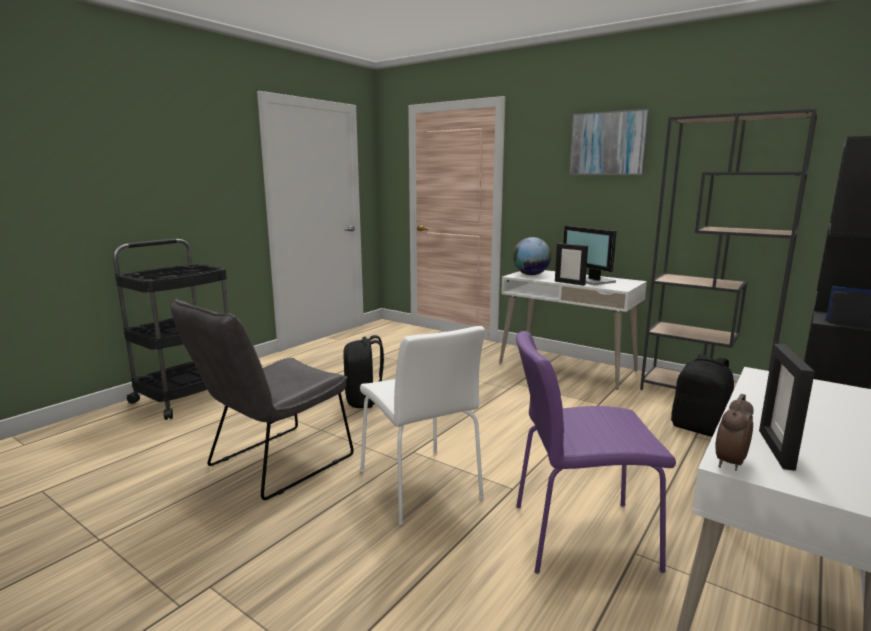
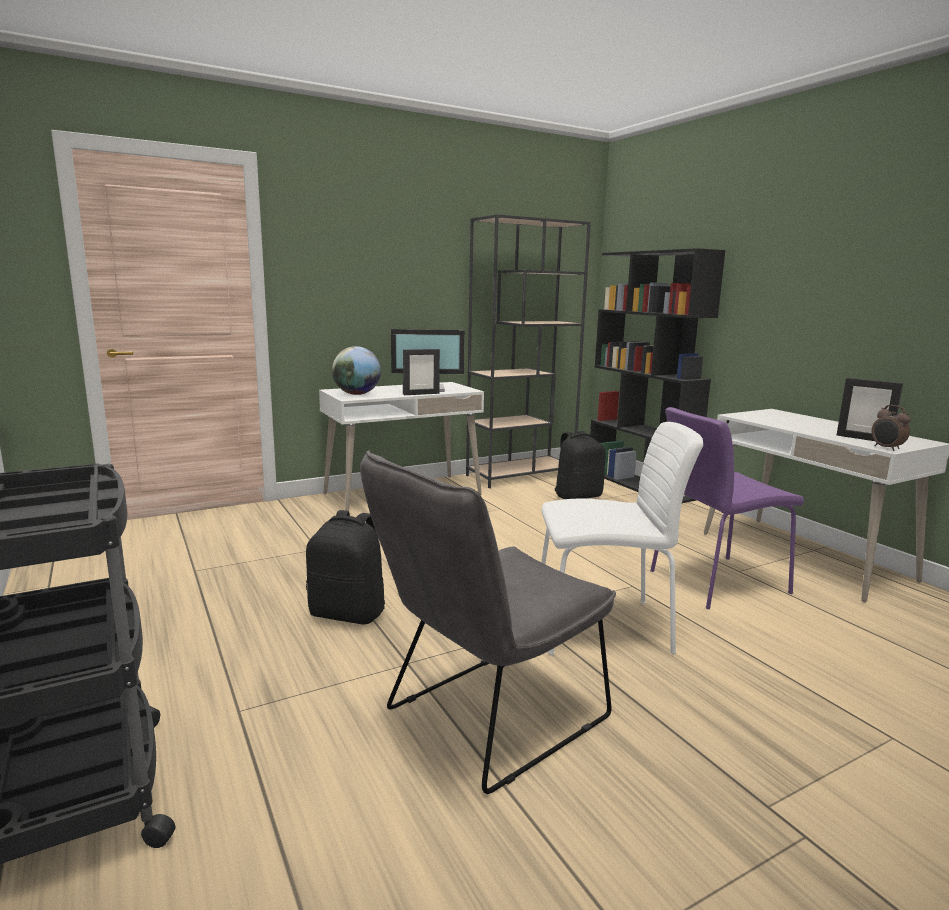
camera: 65 degrees left, 0 degrees up
(273, 465) = (486, 720): grey chair -> grey chair turned 75 degrees clockwise
(578, 536) = (714, 582): purple chair -> purple chair turned 45 degrees clockwise
(608, 143) = (400, 234): picture -> none

